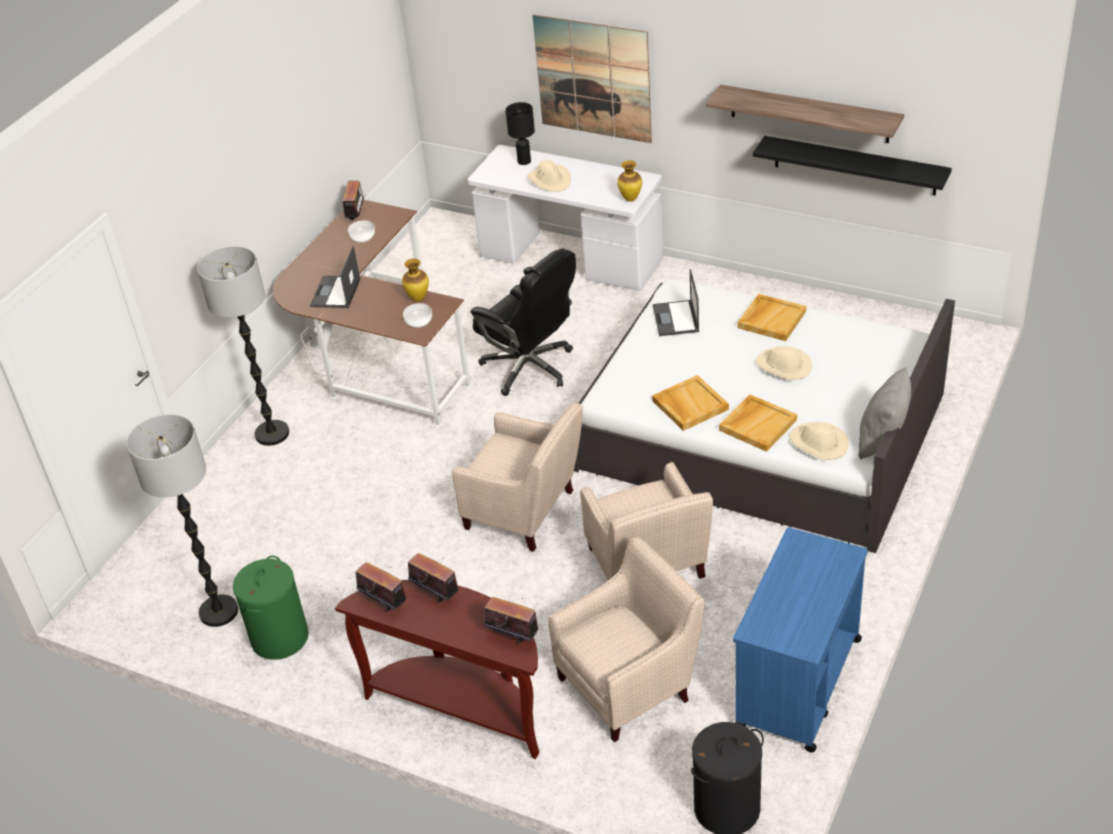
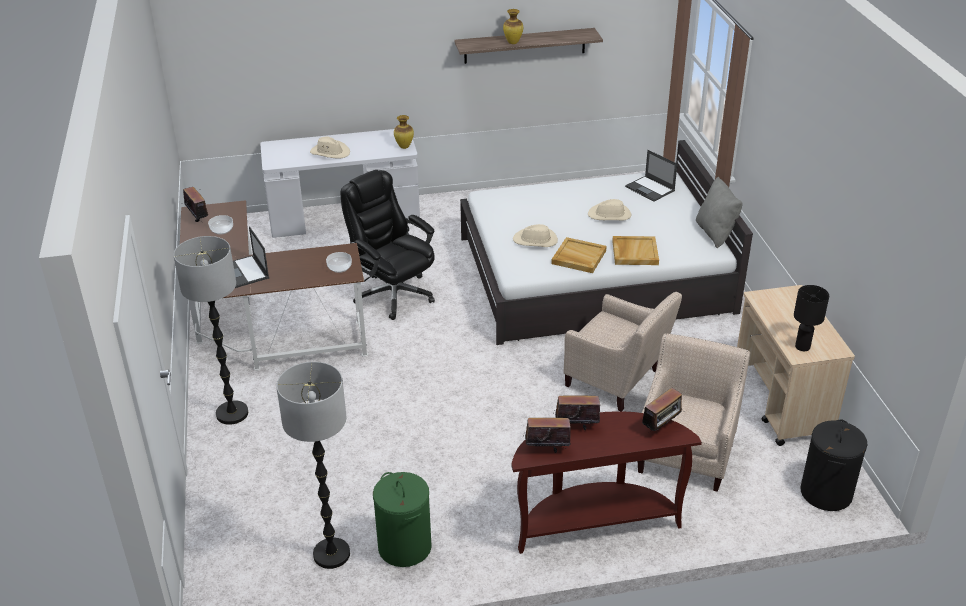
camera: 40 degrees left, 5 degrees down
(418, 298) = (320, 253): vase -> vase (513, 42)
(513, 637) = (661, 427): radio -> radio turned 150 degrees clockwise
(524, 161) = (295, 146): black table lamp -> black table lamp (802, 346)
(526, 513) = (497, 383): beige armchair -> none
(530, 367) = (393, 294): black office chair -> black office chair turned 135 degrees counterclockwise
(593, 78) = (346, 61): picture -> none
(676, 319) = (508, 212): laptop -> laptop (650, 189)
(771, 319) = (569, 192): beige tray -> none
(798, 684) = (782, 404): blue cart -> beige cart
(818, 443) = (683, 249): beige hat -> beige hat (535, 240)
(854, 165) = (559, 77): black shelf -> none

